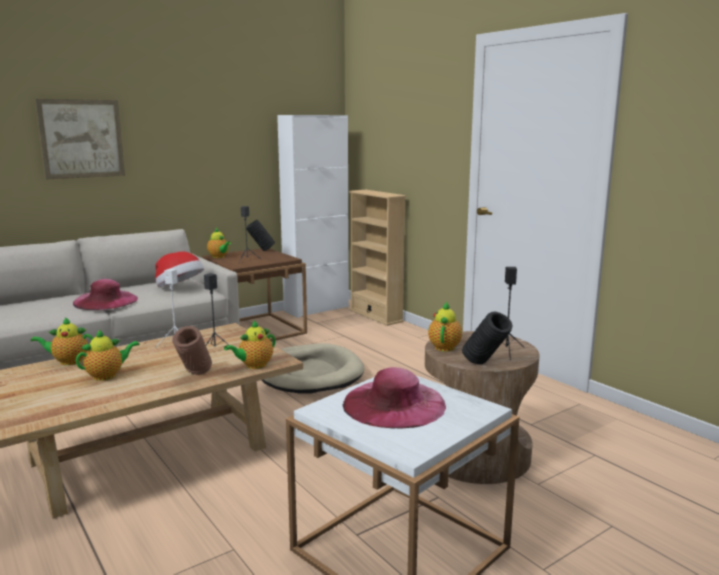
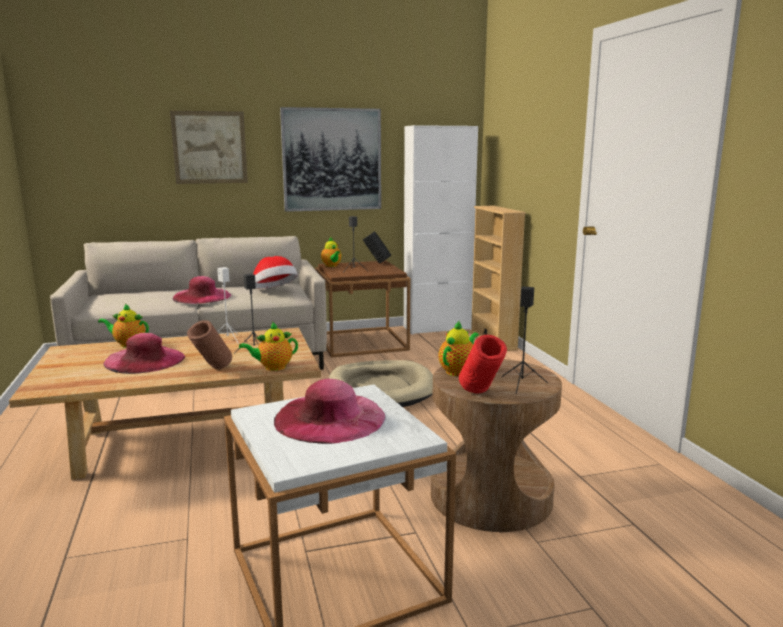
camera: 20 degrees right, 0 degrees up
(107, 375) = (145, 360): teapot -> pink hat
(209, 149) = (332, 160): none -> picture
(485, 365) = (480, 395): black vase -> red vase

